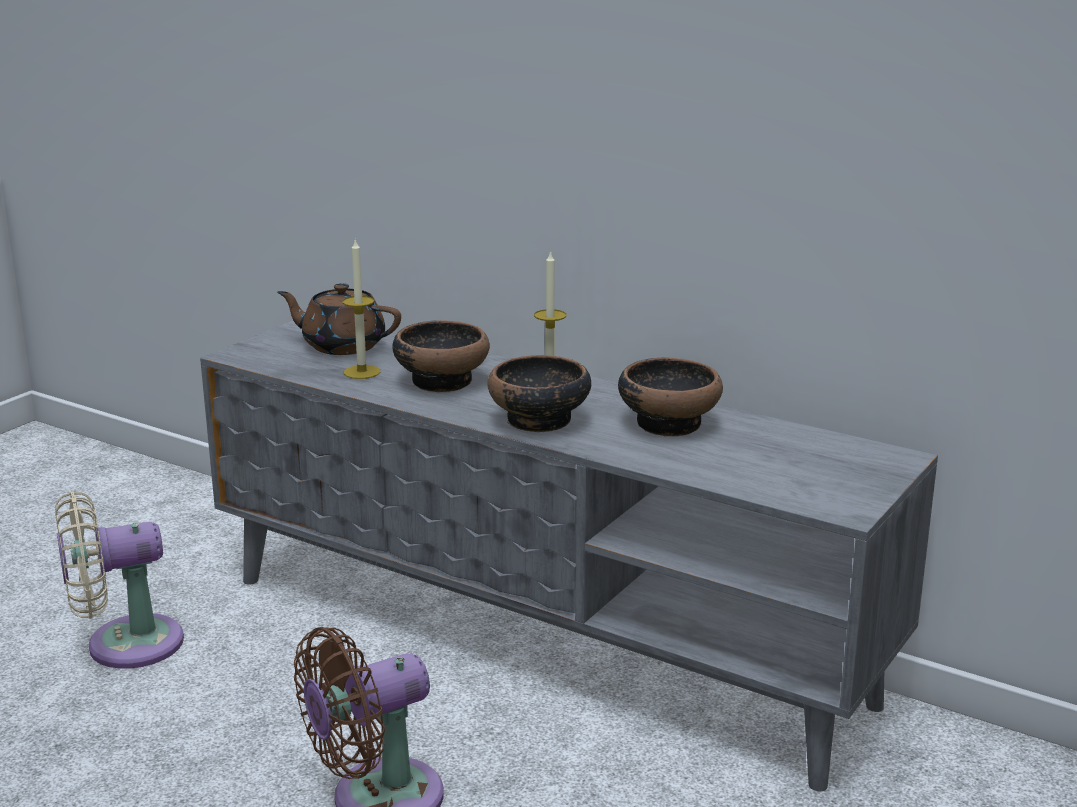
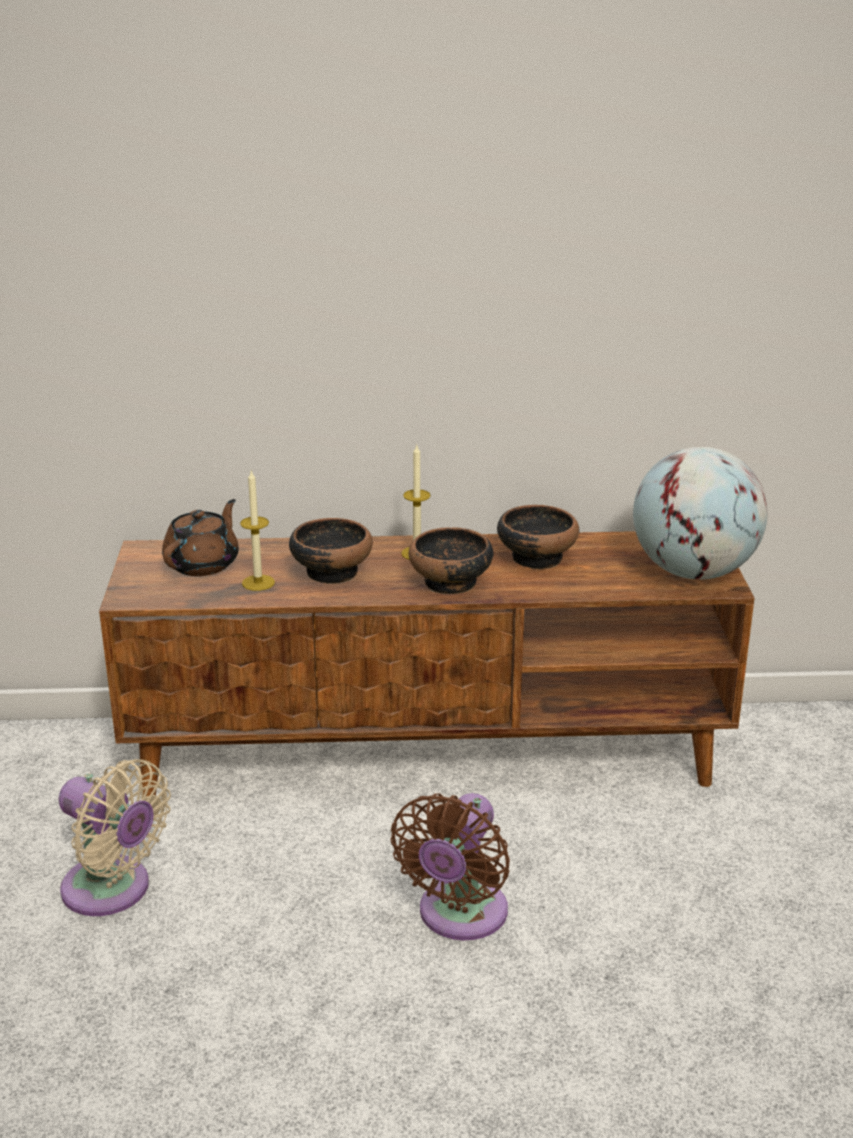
camera: 35 degrees left, 5 degrees up
(124, 645) = (112, 891): beige fan -> beige fan turned 90 degrees counterclockwise
(342, 345) = (203, 564): brown teapot -> brown teapot turned 135 degrees clockwise
(542, 639) = (428, 754): grey tv stand -> brown tv stand
(831, 486) = (694, 572): none -> globe

